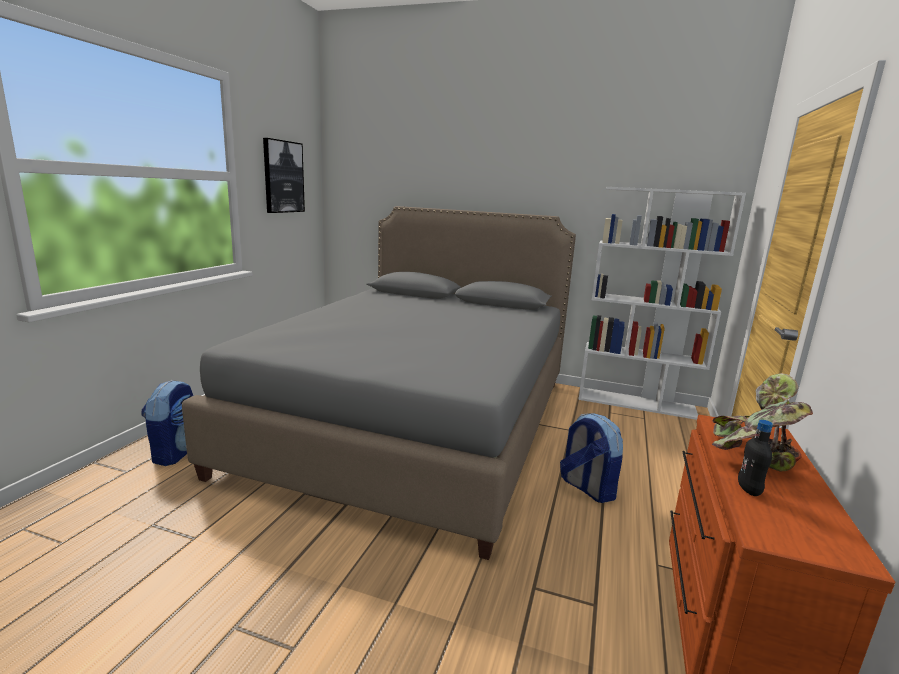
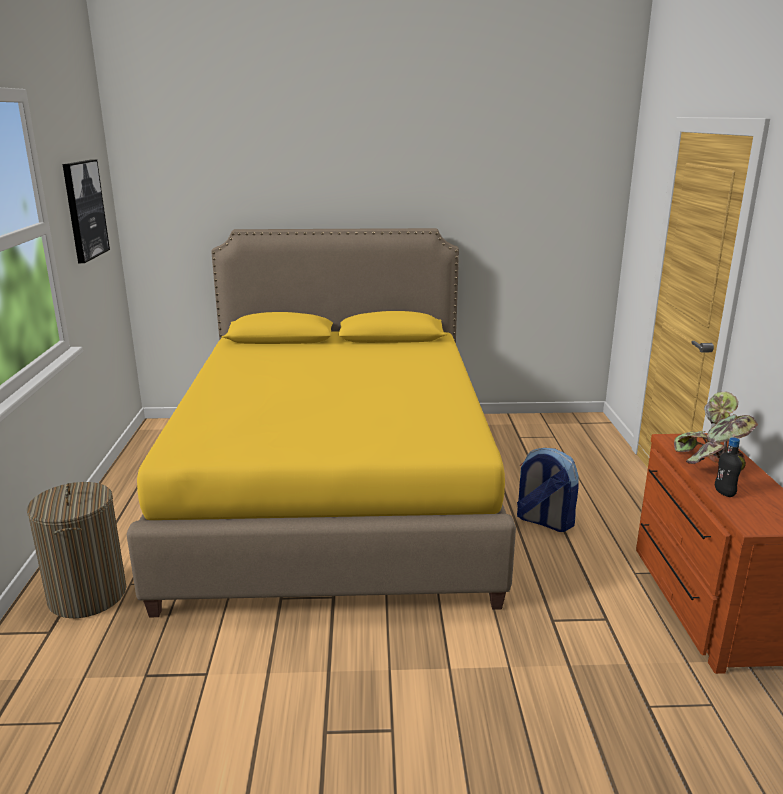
camera: 20 degrees left, 5 degrees up
(176, 452) = (87, 595): backpack -> laundry basket
(416, 422) = (335, 492): grey bed -> yellow bed
(636, 403) = (538, 421): white bookcase -> none

